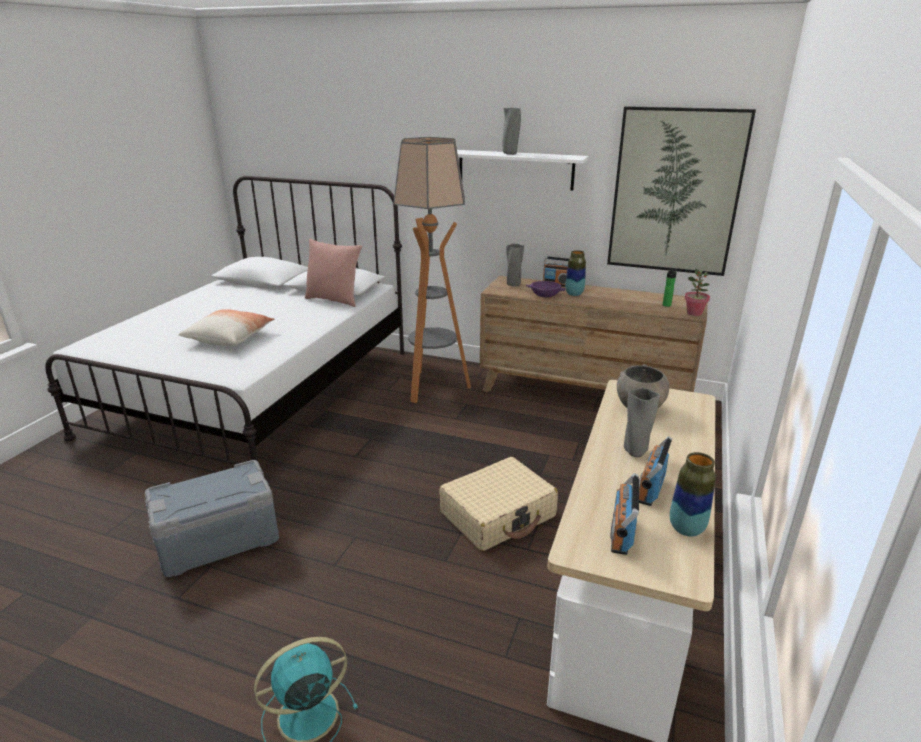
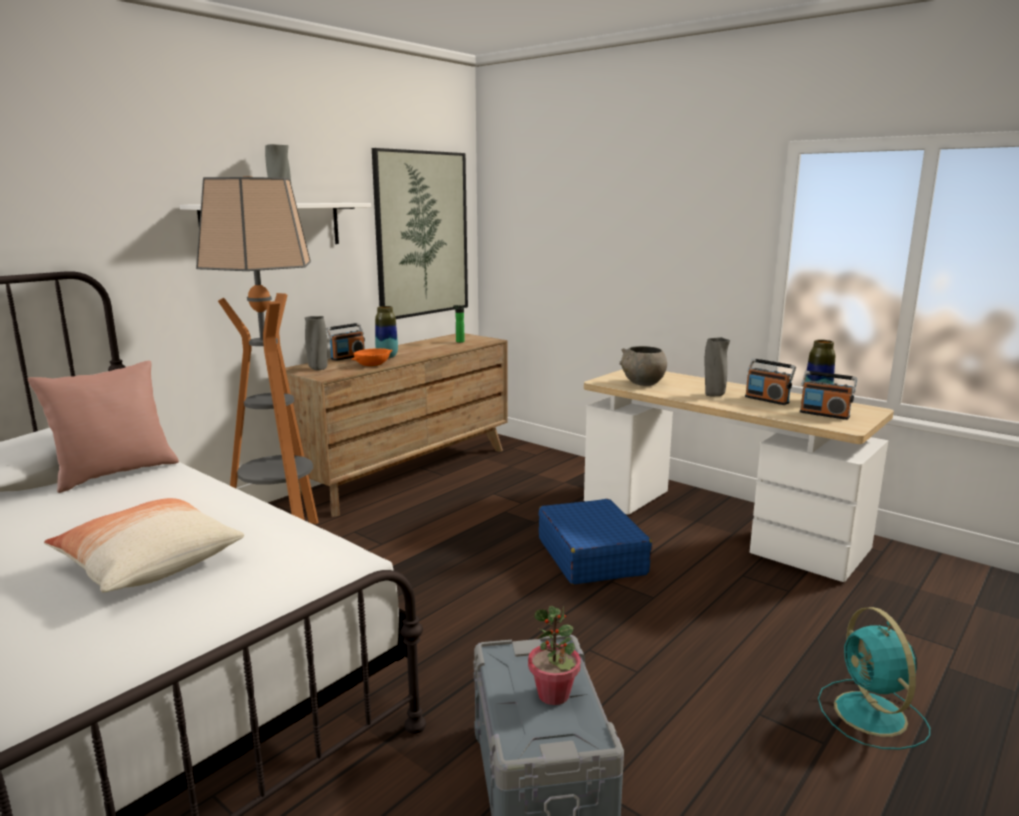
camera: 70 degrees left, 10 degrees down
(498, 515) = (591, 556): beige suitcase -> blue suitcase
(545, 295) = (372, 364): purple bowl -> orange bowl
(694, 313) = (488, 339): potted plant -> potted plant (554, 695)

